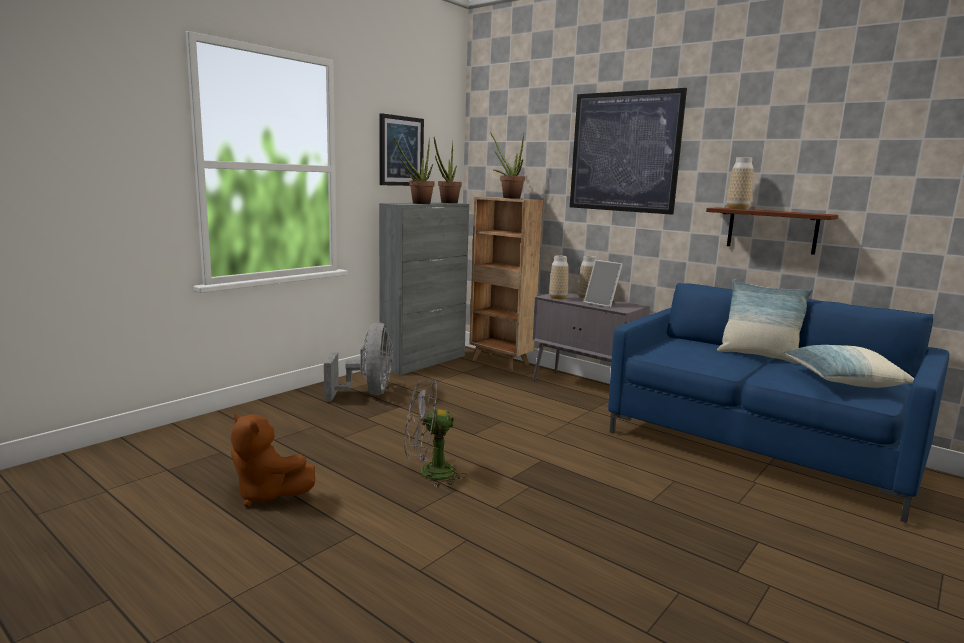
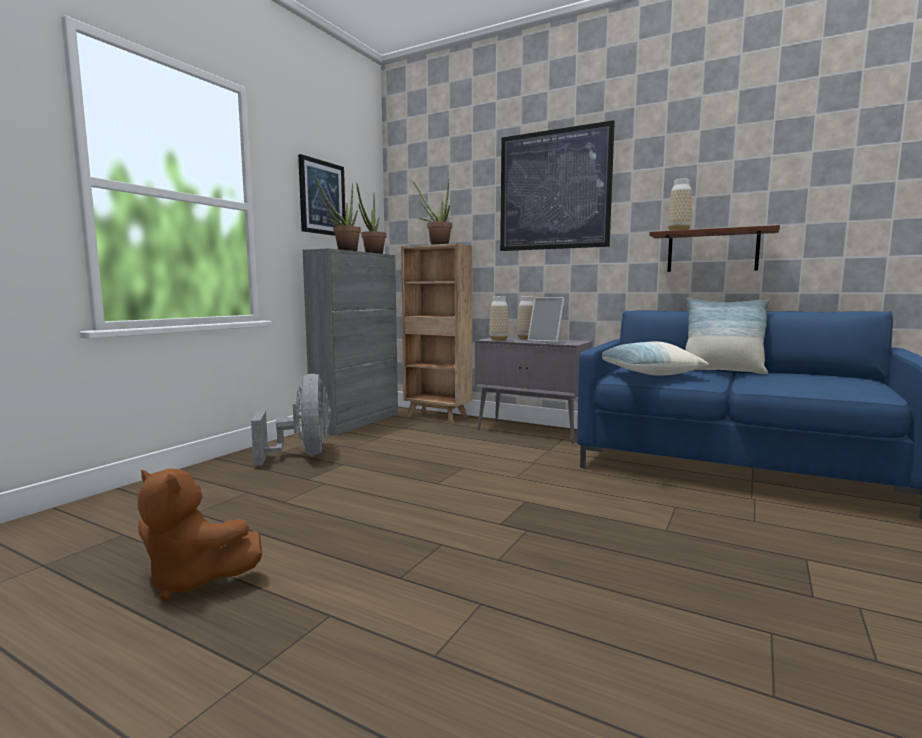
camera: 10 degrees left, 5 degrees down
(429, 473) = (402, 529): grey fan -> none
(842, 382) = (827, 383): pillow -> pillow (647, 374)

